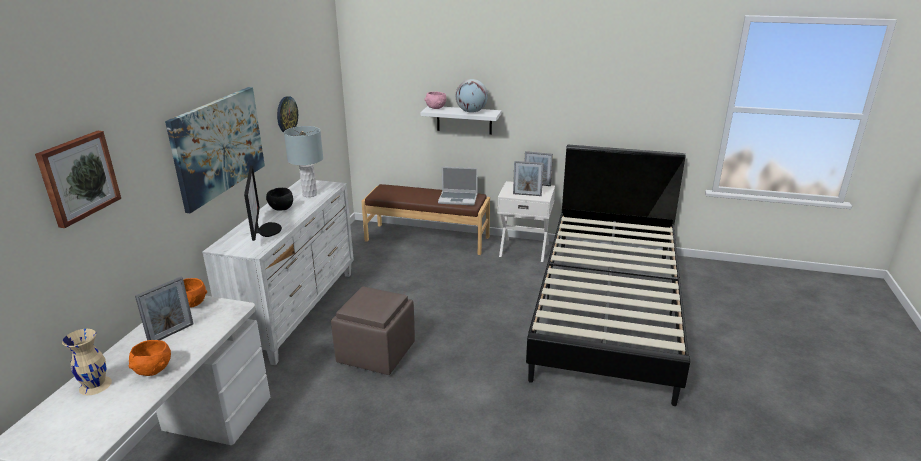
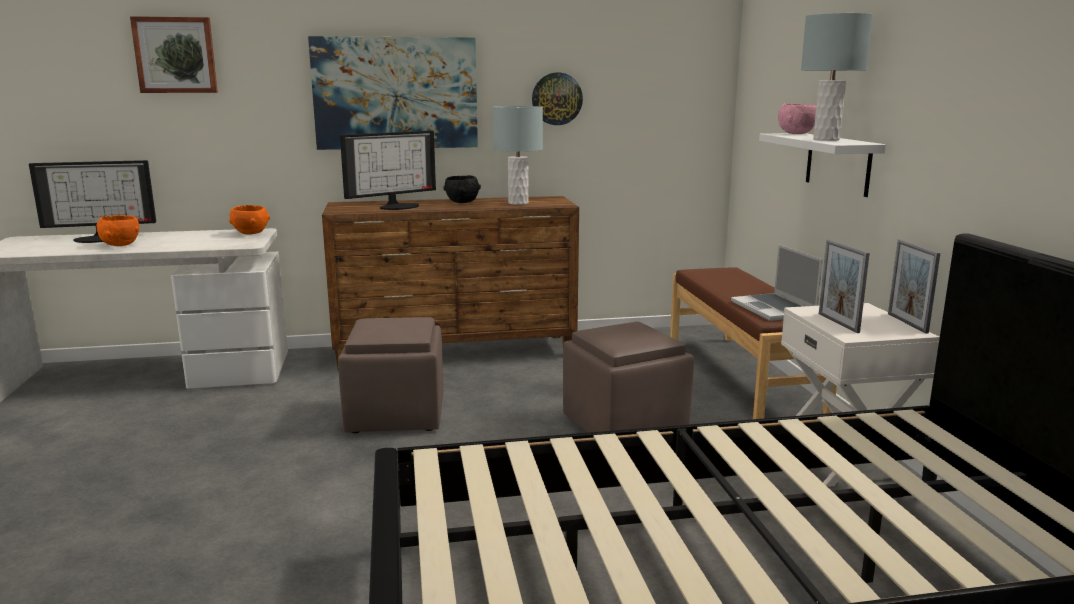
camera: 65 degrees right, 10 degrees down
(95, 385) = (99, 238): beige vase -> monitor
(171, 334) = (190, 238): picture frame -> none
(297, 311) = (456, 353): white dresser -> brown dresser
(454, 285) = (626, 425): none -> brown ottoman
(471, 112) = (826, 139): globe -> grey table lamp

